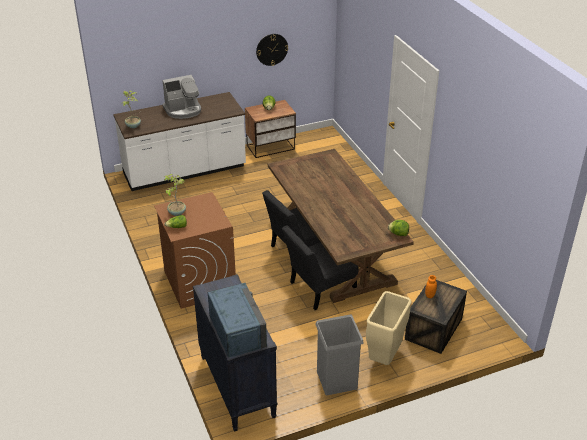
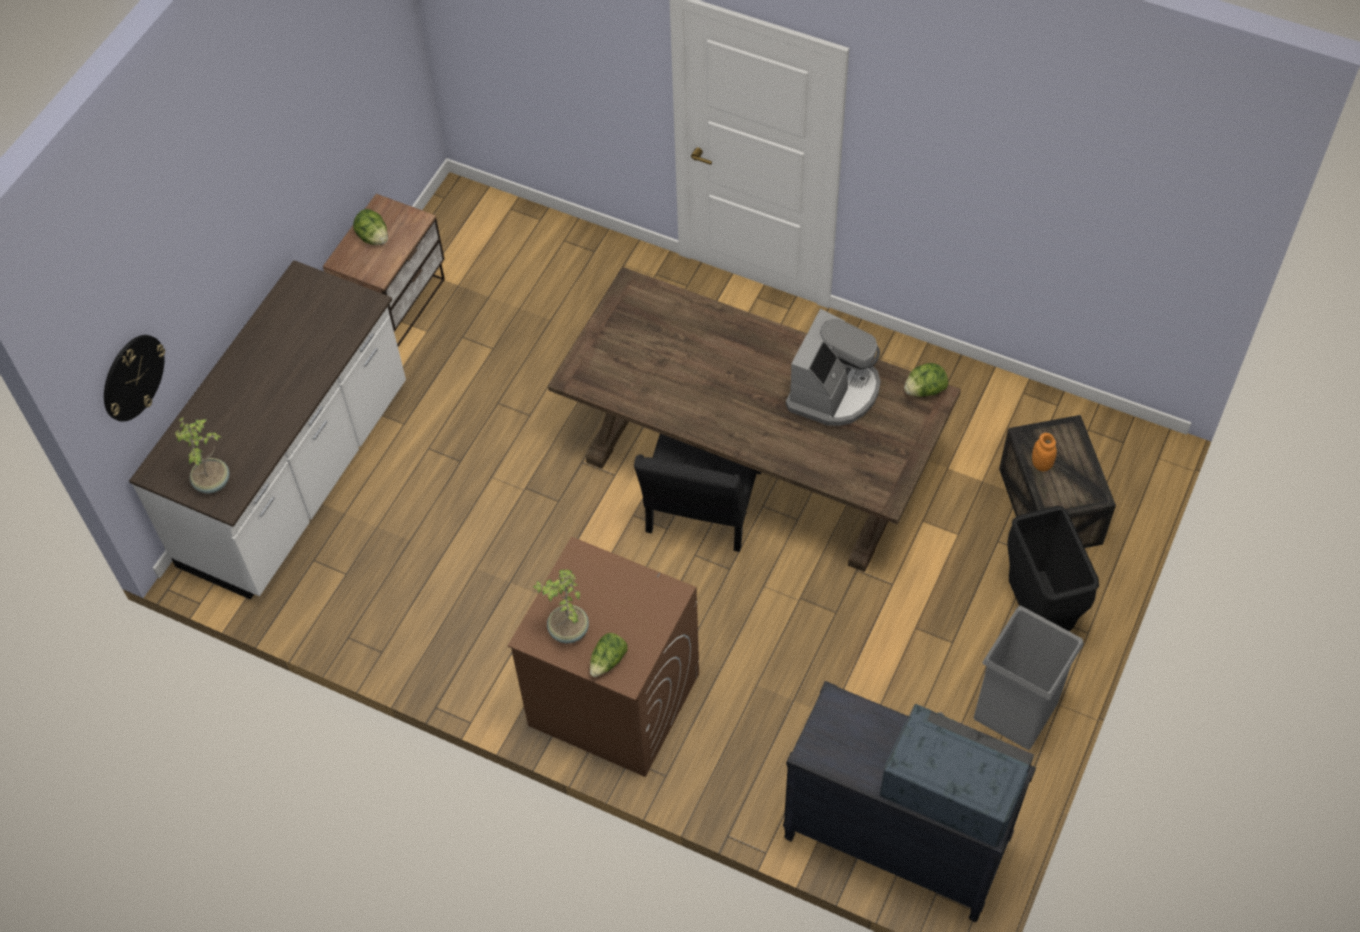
camera: 40 degrees left, 20 degrees up
(183, 110) = (262, 372): coffee machine -> coffee machine (834, 391)
(271, 49) = (333, 118): wall clock -> wall clock (132, 377)
(319, 289) = (815, 561): black chair -> none
(385, 357) = (1038, 613): beige trash can -> black trash can

